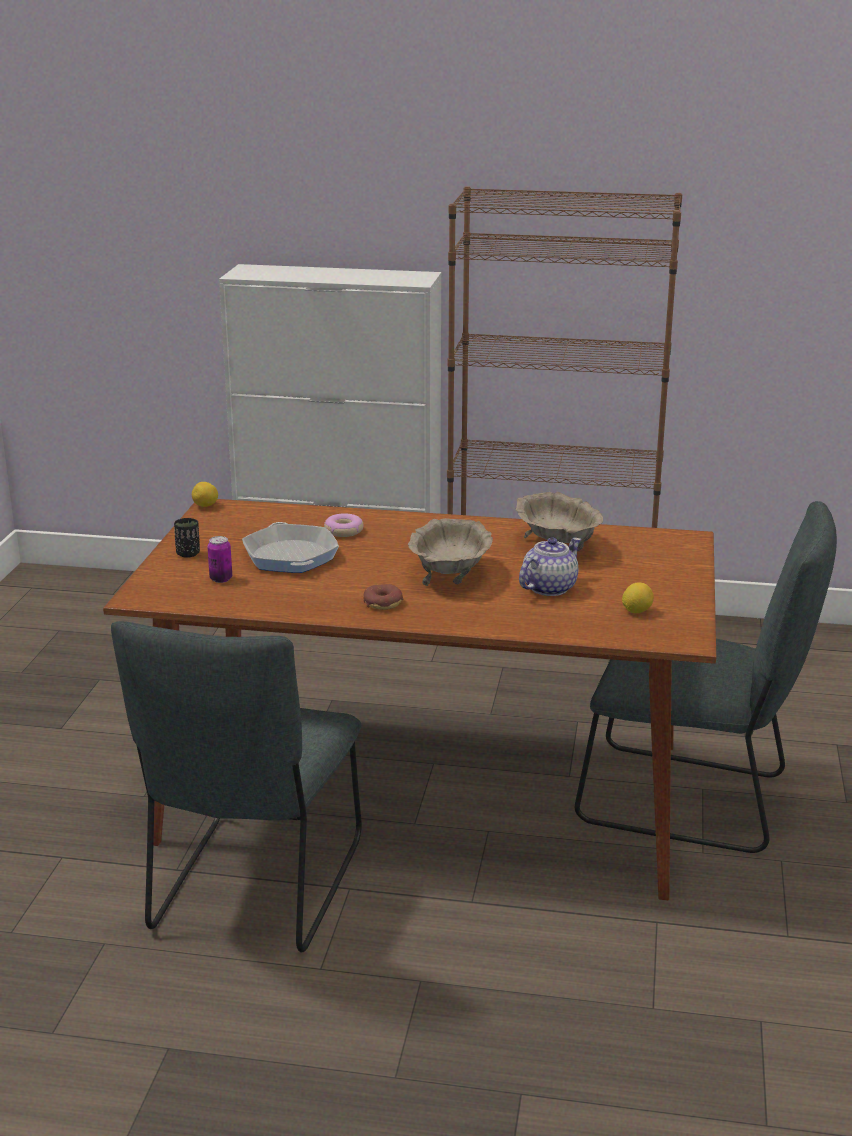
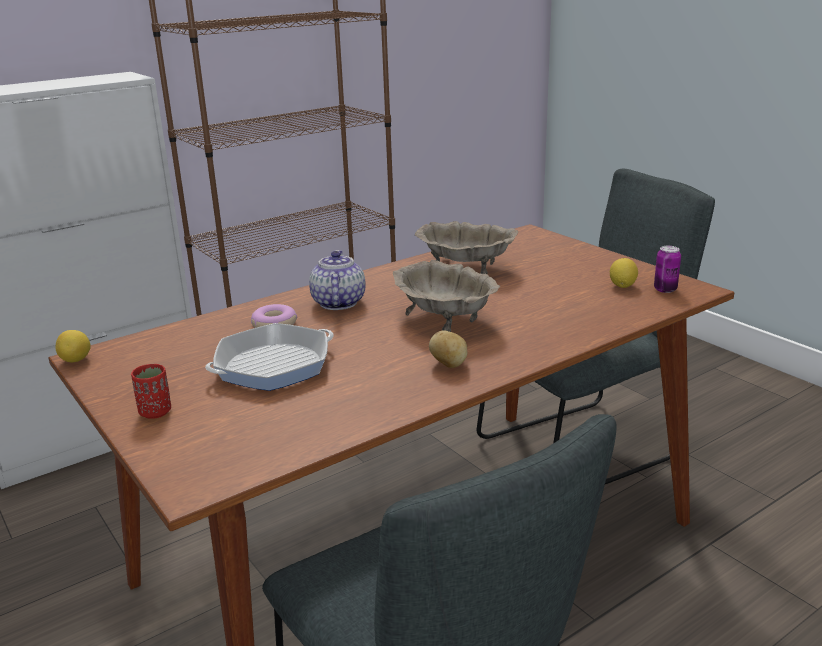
camera: 45 degrees left, 0 degrees up
(188, 554) = (155, 412): black cup -> red cup
(221, 579) = (249, 418): can -> can (665, 289)
(290, 556) = (273, 365): frying pan -> frying pan turned 60 degrees counterclockwise
(383, 603) = (449, 364): donut -> potato
(549, 587) = (533, 296): teapot -> teapot (337, 302)

